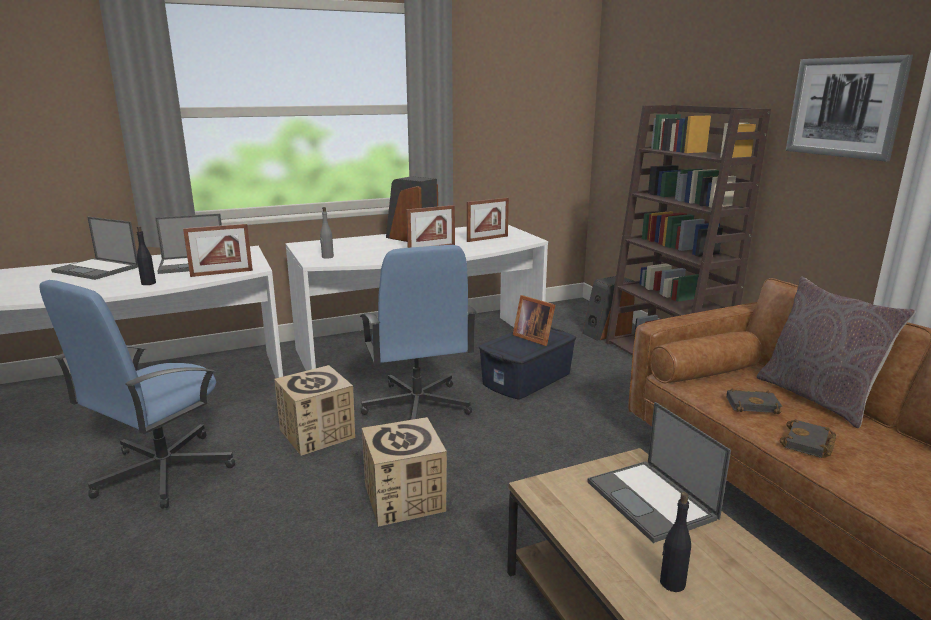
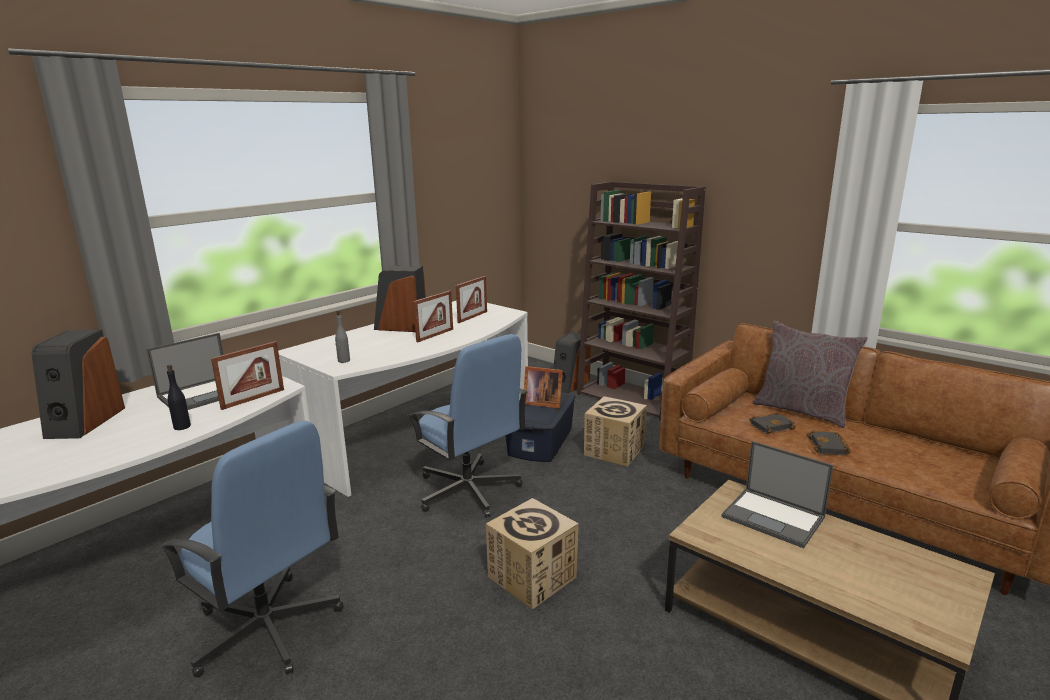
camera: 25 degrees left, 0 degrees up
(97, 269) = (85, 422): laptop -> speaker
(162, 472) = (267, 629): blue office chair -> blue office chair turned 60 degrees counterclockwise
(317, 433) = (397, 542): cardboard box -> cardboard box (614, 450)
(672, 583) = (839, 572): black bottle -> none
(844, 107) = (768, 186): picture -> none

